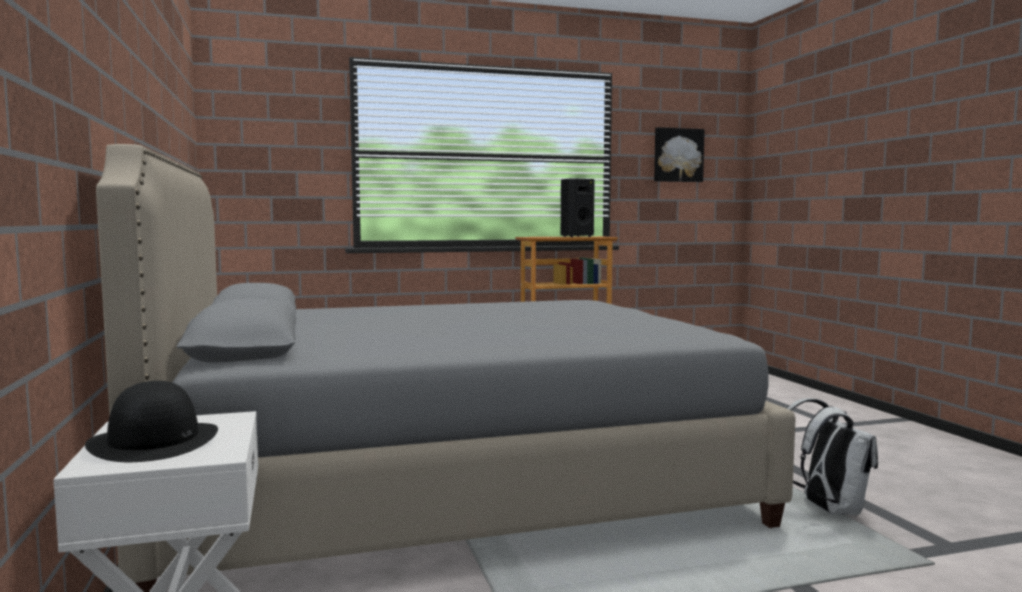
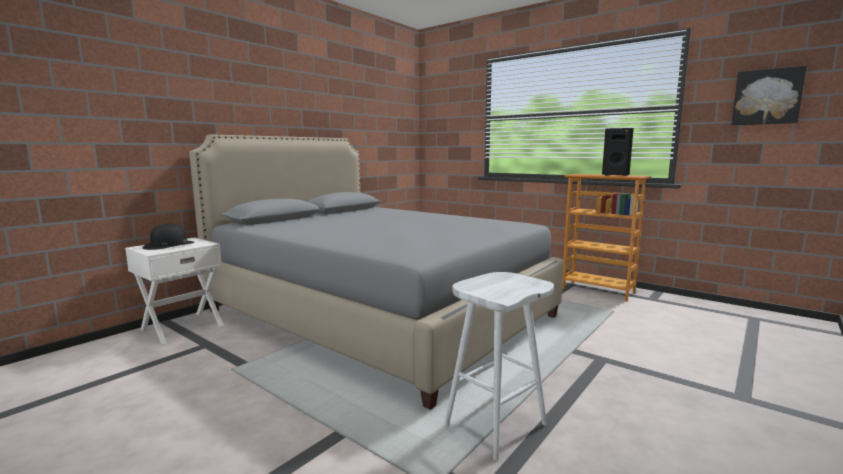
camera: 55 degrees right, 5 degrees up
(827, 509) = (495, 424): white backpack -> white stool

